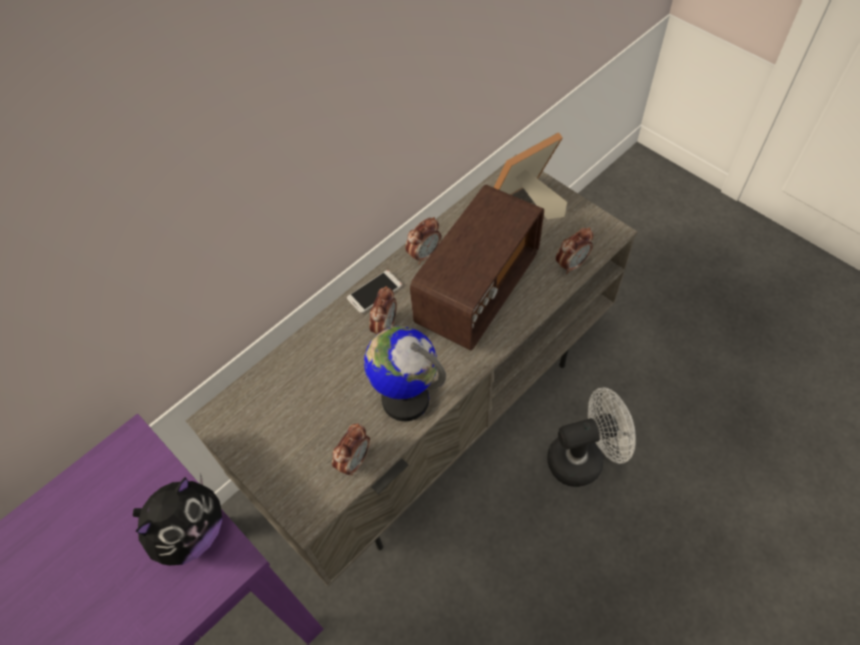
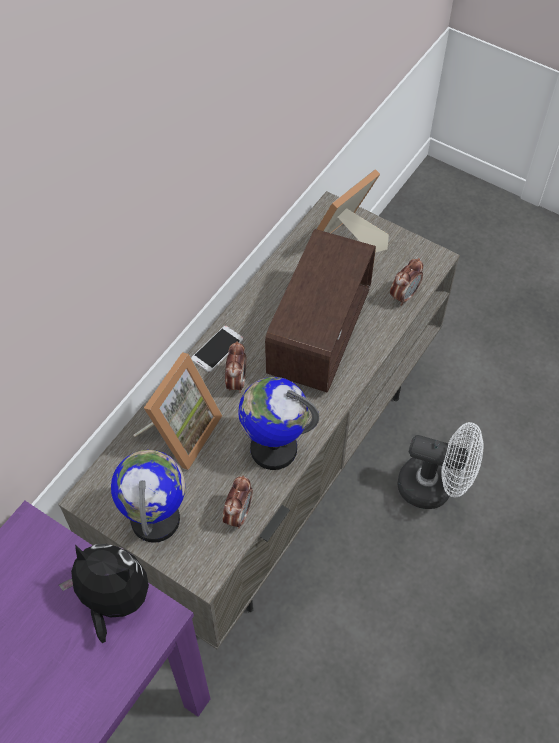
camera: 15 degrees left, 0 degrees up
(191, 532) = (112, 600): plush toy -> plush toy turned 90 degrees counterclockwise
(273, 451) = (156, 519): none -> globe
(318, 368) = (180, 432): none -> picture frame
(424, 255) = (258, 305): alarm clock -> none
(583, 458) = (434, 487): white fan -> white fan turned 45 degrees clockwise

